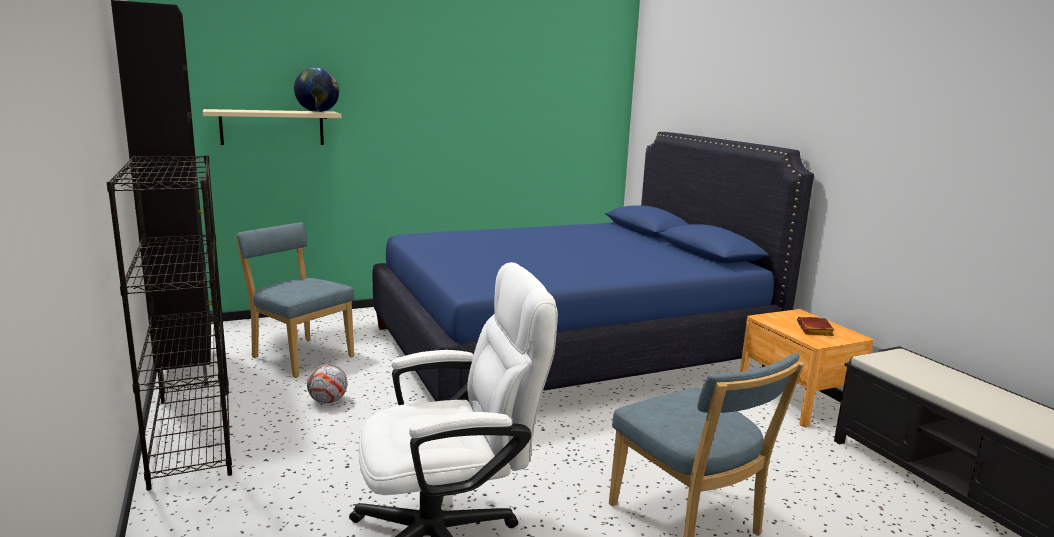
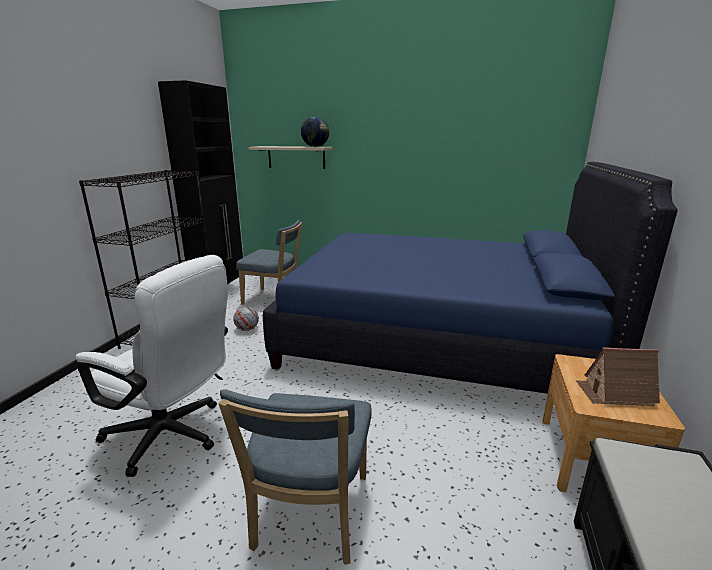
camera: 40 degrees right, 5 degrees up
(300, 356) = (274, 299): blue chair -> blue chair turned 120 degrees clockwise
(816, 330) = (614, 393): brown book -> toy house

